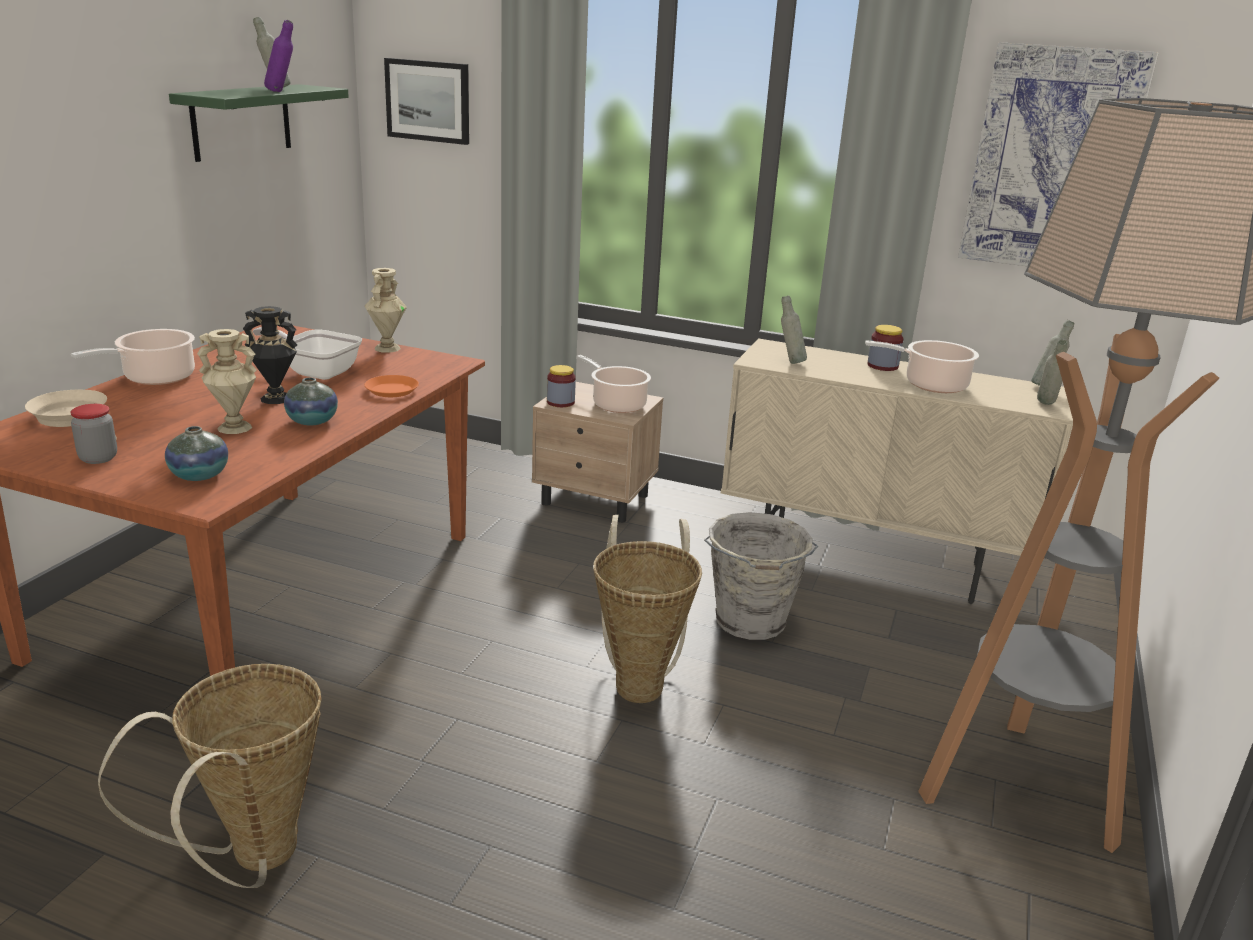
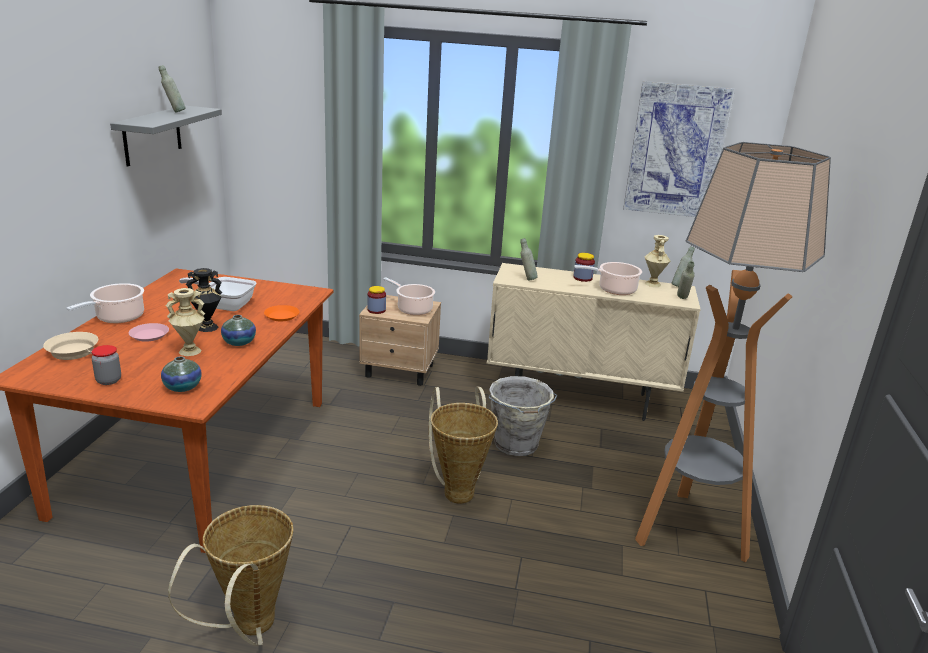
camera: 10 degrees left, 0 degrees up
(187, 403) = (149, 335): none -> pink plate
(241, 121) = (152, 135): green shelf -> grey shelf
(282, 92) = (183, 117): purple bottle -> none
(387, 348) = (265, 284): beige vase -> beige vase (652, 284)
(428, 101) = (270, 111): picture -> none

